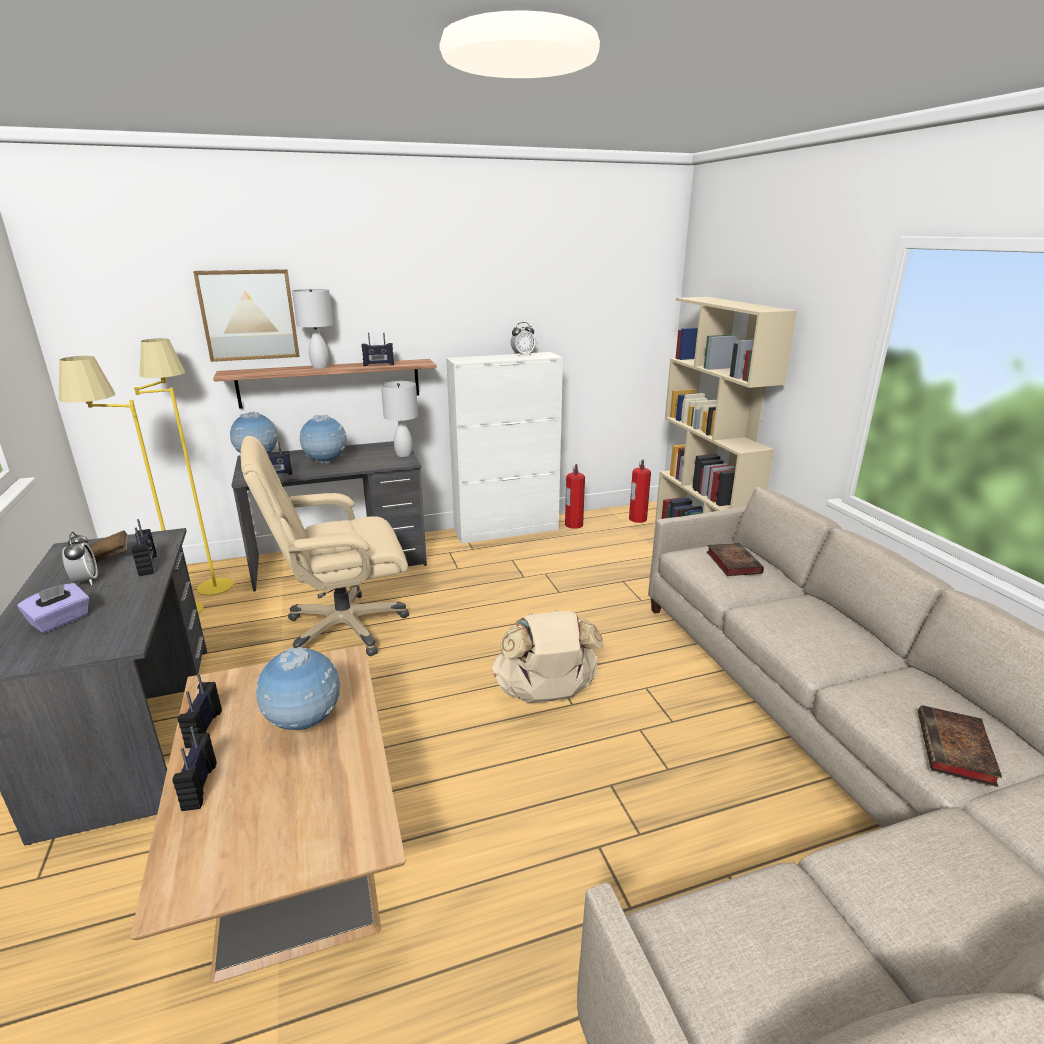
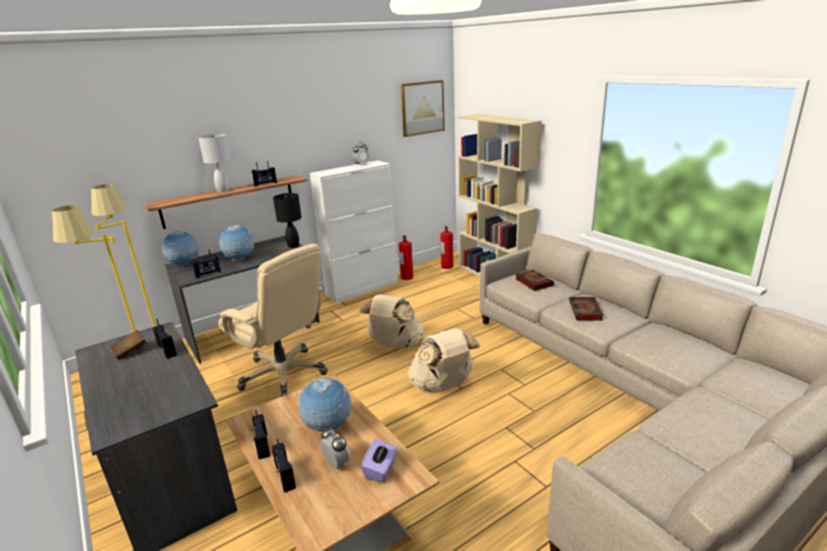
camera: 15 degrees left, 0 degrees up
(61, 621) = (136, 397): purple tissue box -> purple tissue box (381, 470)
(86, 581) = (129, 369): alarm clock -> alarm clock (336, 464)
(249, 315) = (165, 158): picture -> picture (422, 108)
(344, 627) = (284, 374): beige office chair -> beige office chair turned 105 degrees counterclockwise
(404, 455) = (293, 246): white table lamp -> black table lamp
(509, 617) = (395, 345): none -> beige backpack
(956, 750) = (690, 359): book -> book (586, 311)

